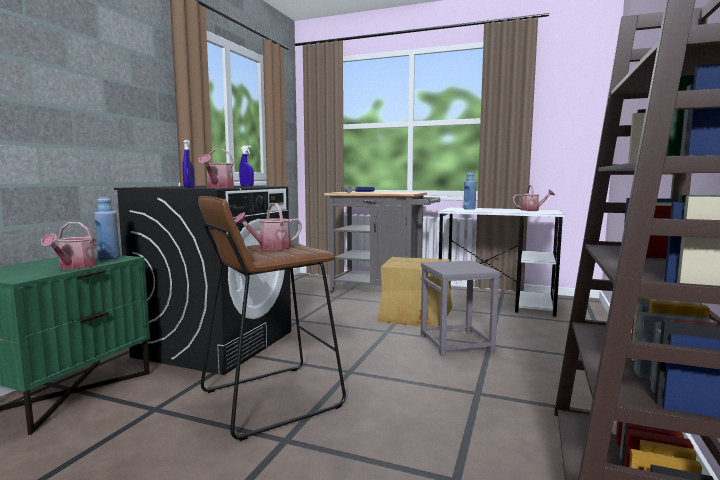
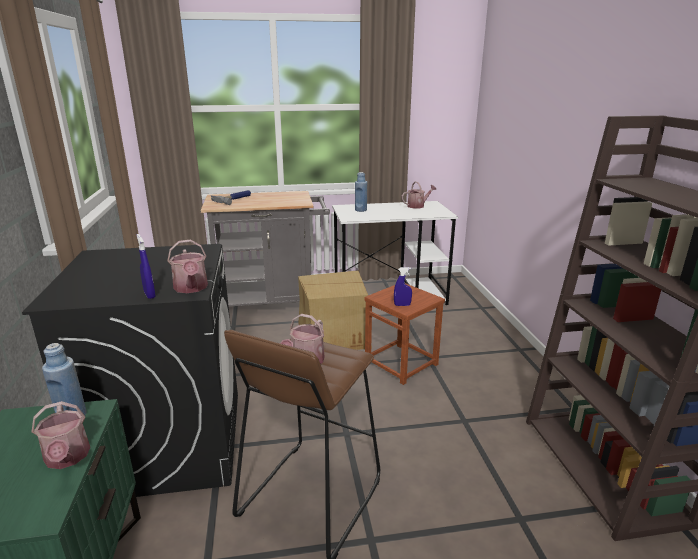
camera: 30 degrees left, 15 degrees up
(246, 186) = (175, 254): blue spray bottle -> blue spray bottle (402, 305)
(456, 343) = (401, 363): grey stool -> brown stool

